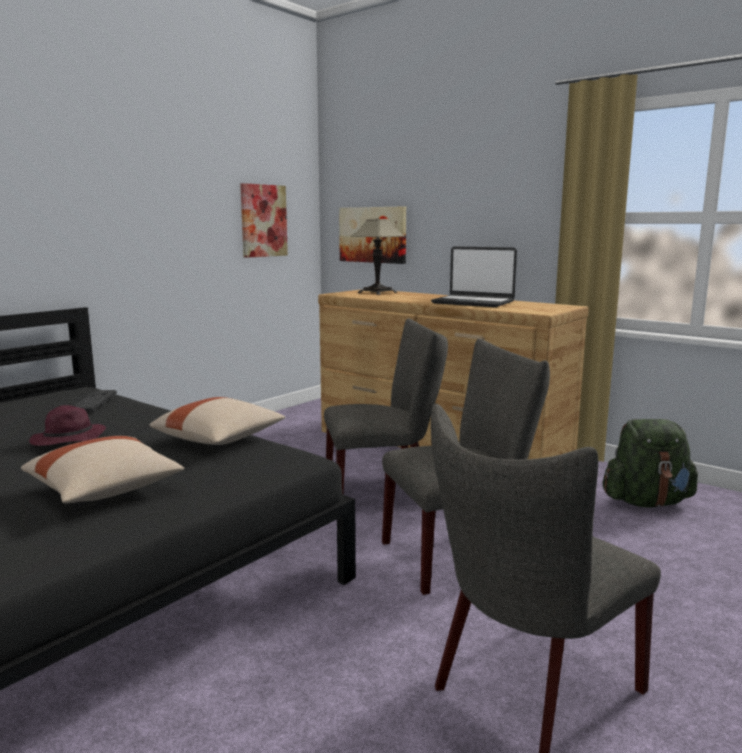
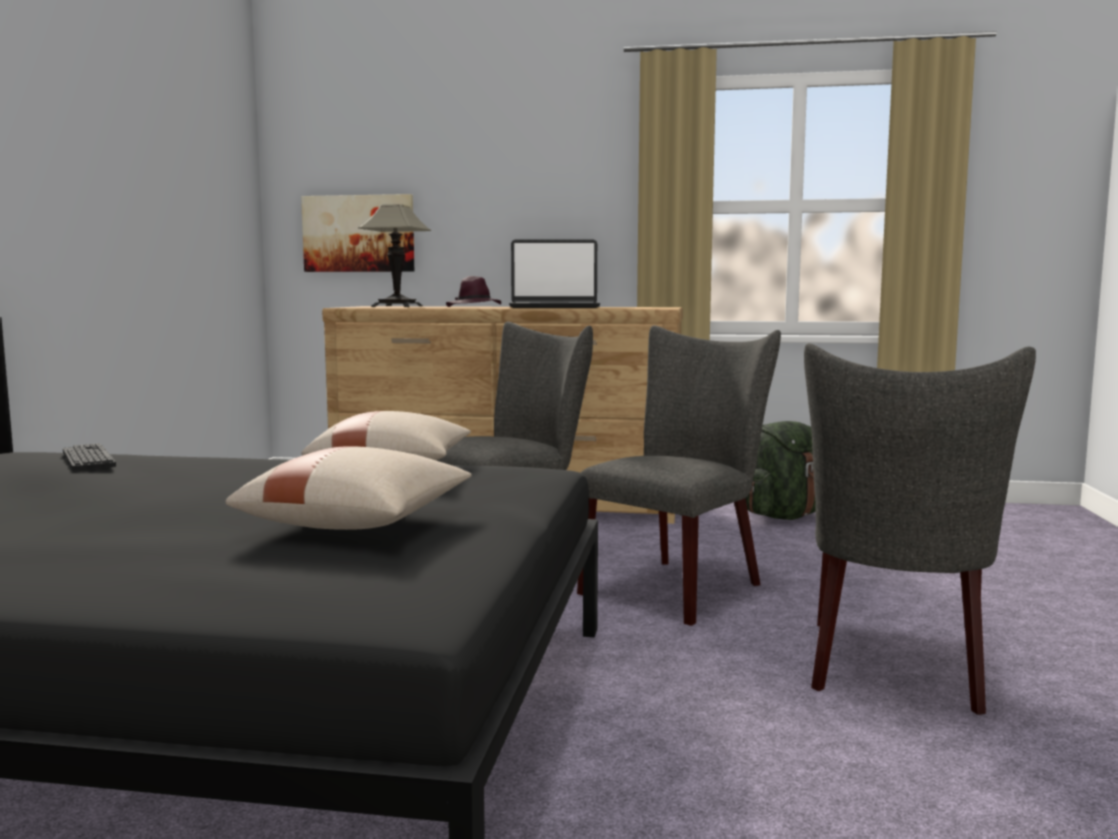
camera: 30 degrees left, 5 degrees down
(68, 440) = (158, 493): purple hat -> purple hat (474, 307)
(263, 221) = (204, 206): picture -> none

